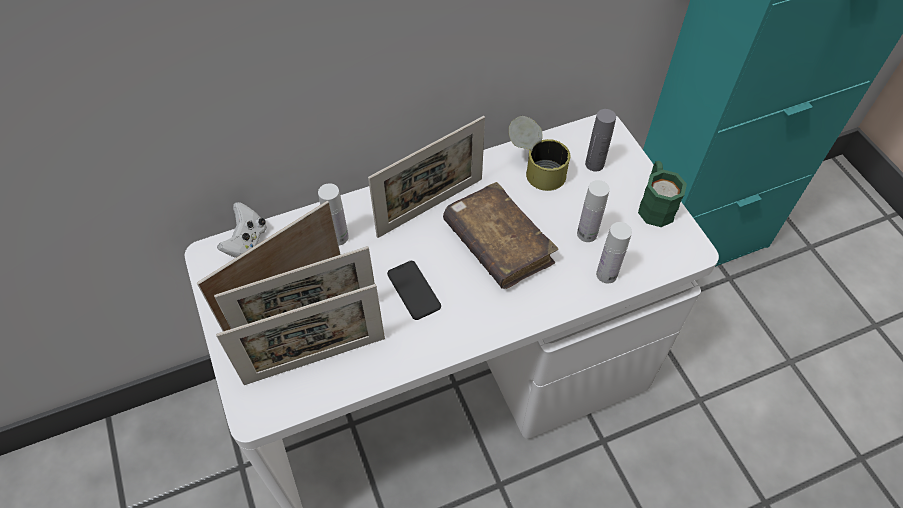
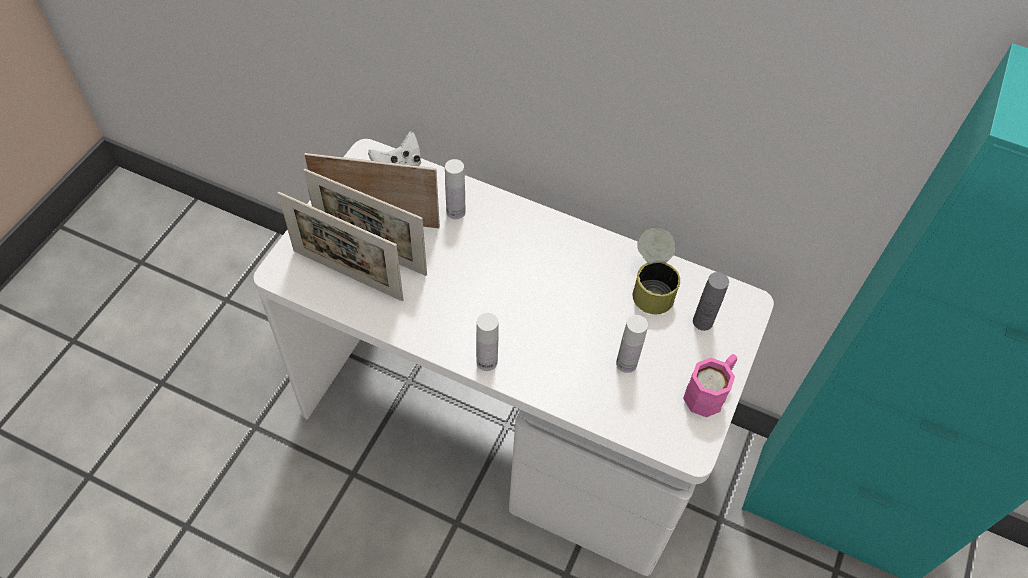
camera: 45 degrees right, 0 degrees up
(413, 290) = (458, 289): phone -> none
(430, 207) = (540, 245): picture frame -> none
(498, 244) = (553, 311): brown book -> none
(606, 274) = (602, 403): white bottle -> white bottle (486, 361)
(655, 204) = (709, 392): green mug -> pink mug

